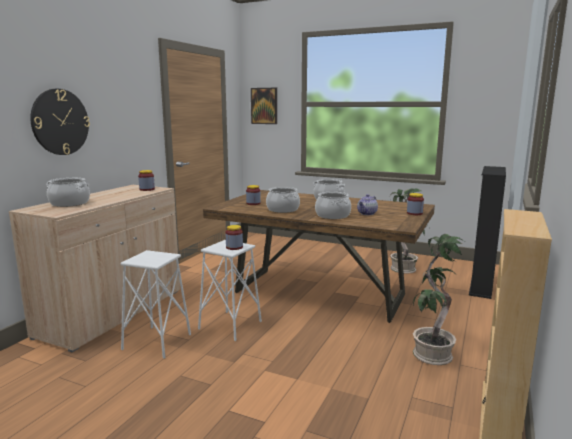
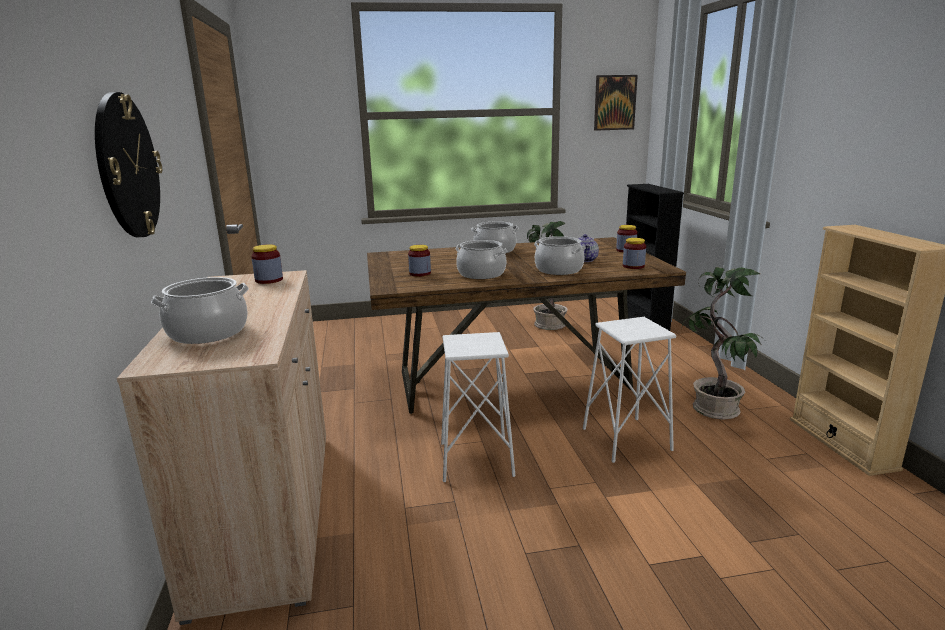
camera: 35 degrees left, 5 degrees up
(157, 342) = (416, 524): white stool -> white stool (625, 439)
(234, 247) = (484, 342): jar -> jar (633, 266)
(264, 106) = (294, 120): picture -> picture (614, 102)

